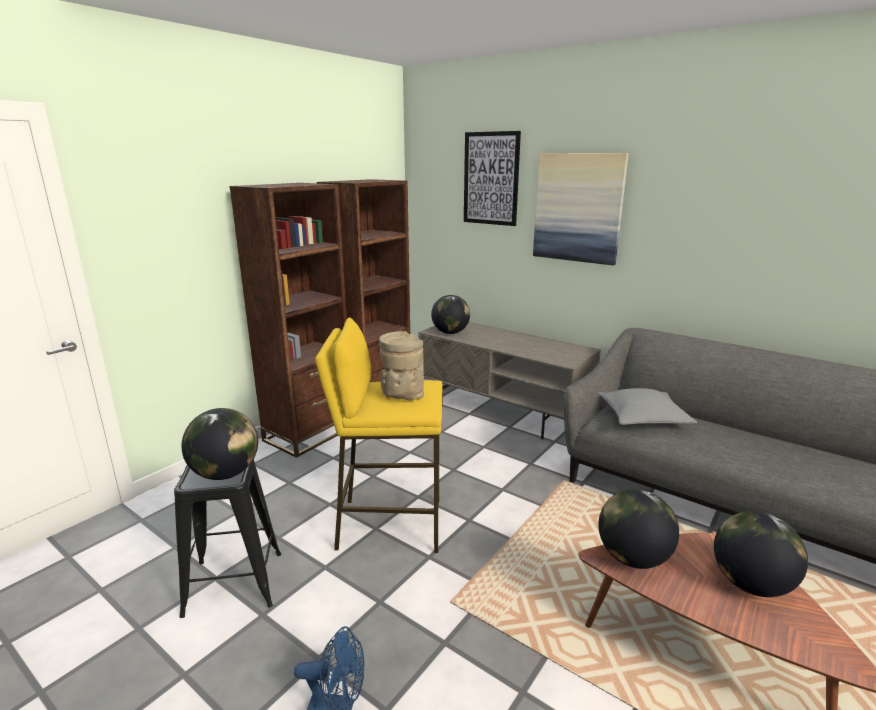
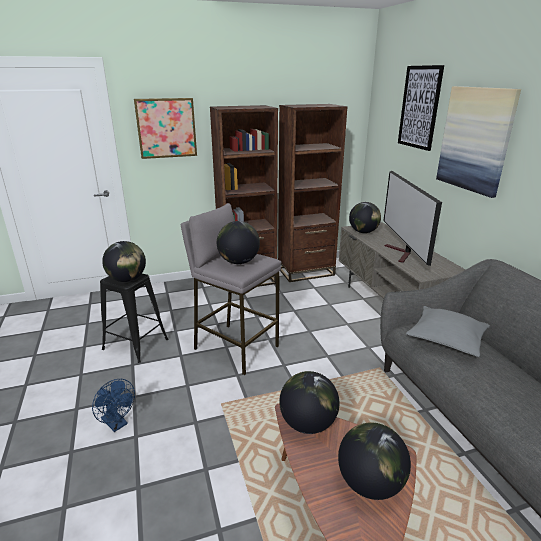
camera: 35 degrees right, 5 degrees up
(165, 222) = (166, 128): none -> picture
(389, 524) = (236, 347): yellow stool -> grey stool
(401, 395) = (238, 262): beige vase -> globe
(519, 346) = (402, 254): none -> television

